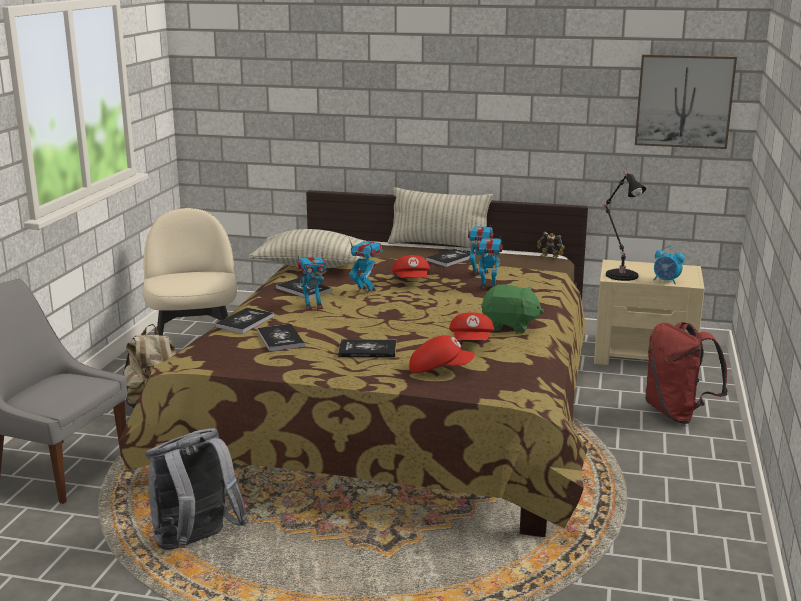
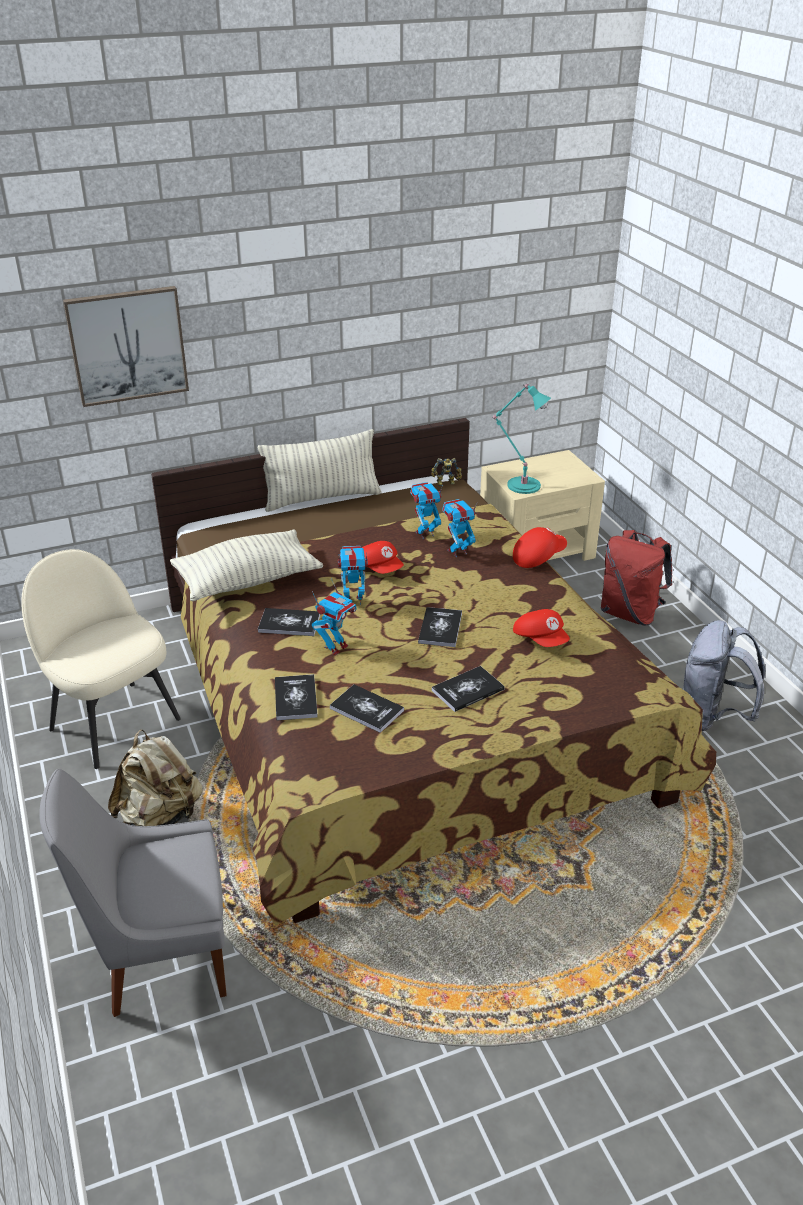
camera: 35 degrees left, 15 degrees up
(196, 544) = (417, 968): grey backpack -> grey backpack (712, 717)
(440, 369) = (559, 689): red cap -> red cap (538, 557)
(450, 259) = (372, 520): book -> book (440, 628)
(509, 326) = (541, 602): green plush toy -> none
(620, 274) = (521, 484): black table lamp -> turquoise table lamp
(666, 281) = (567, 481): alarm clock -> none
(684, 101) = (551, 292): picture -> picture (127, 345)

